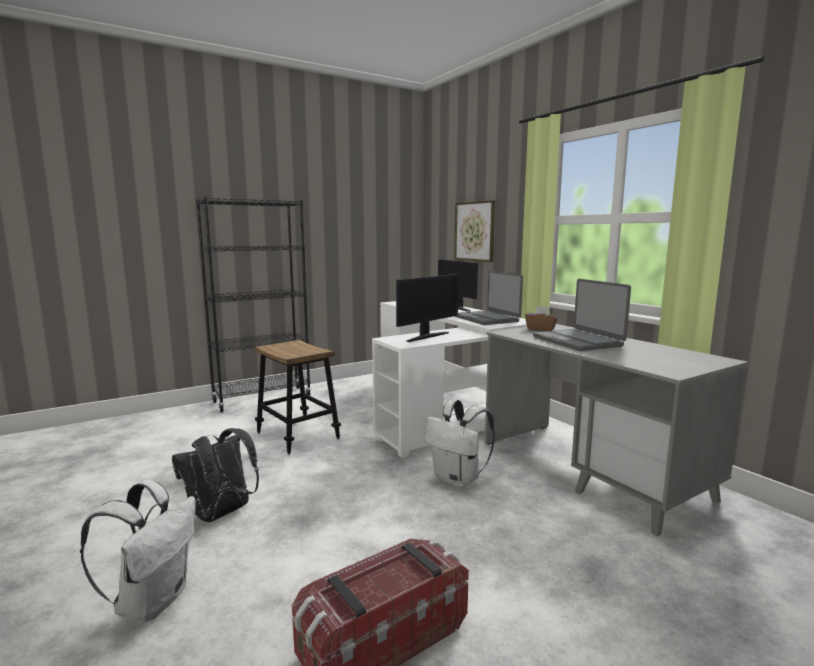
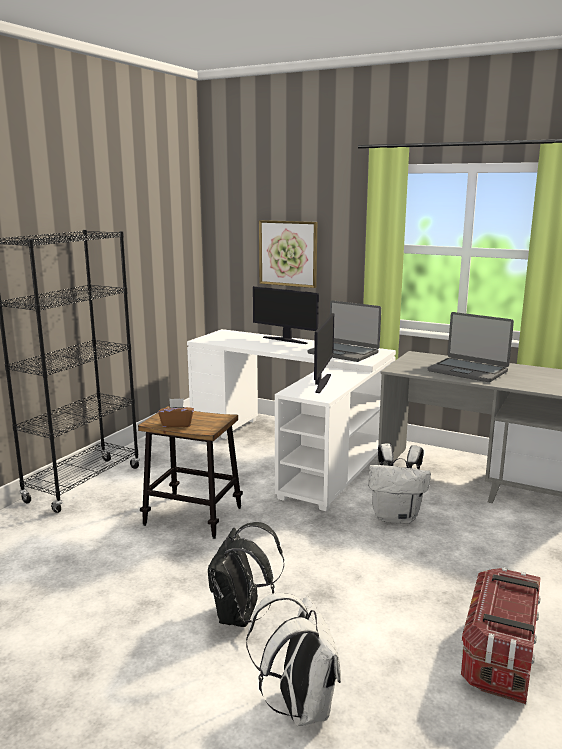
camera: 30 degrees left, 5 degrees up
(540, 329) = (415, 360): brown tissue box -> brown tissue box (177, 424)

